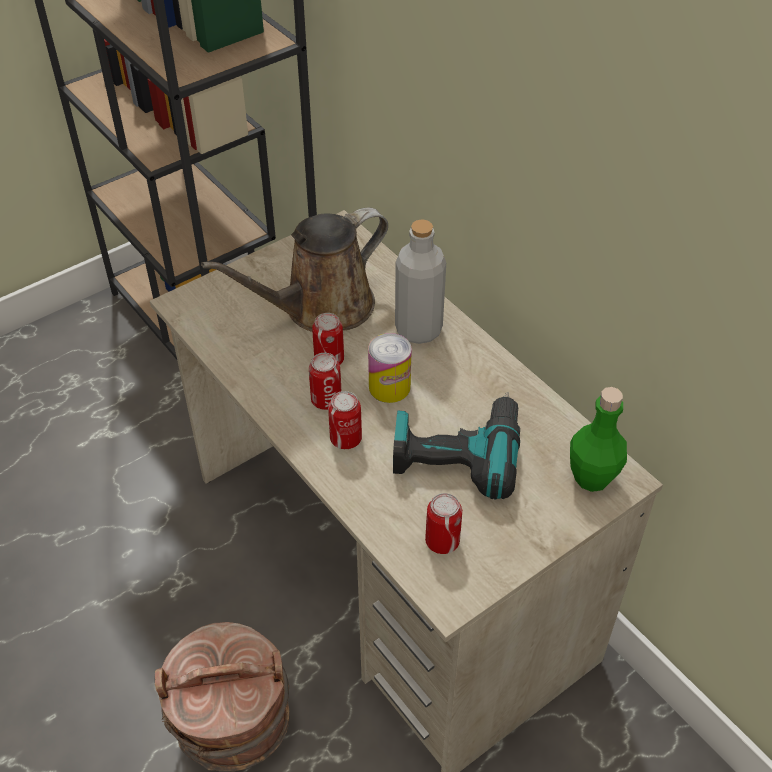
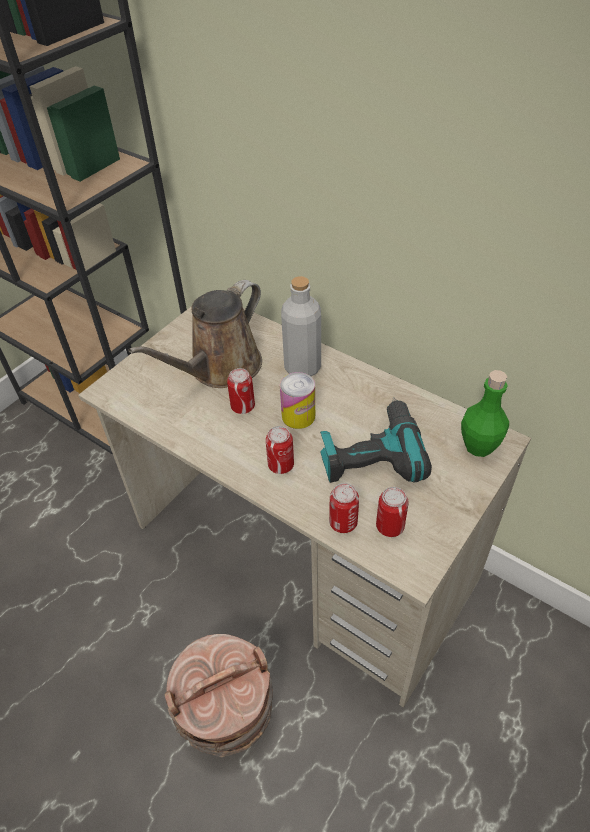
camera: 15 degrees left, 0 degrees up
(326, 400) = (253, 438): can -> can (343, 522)

